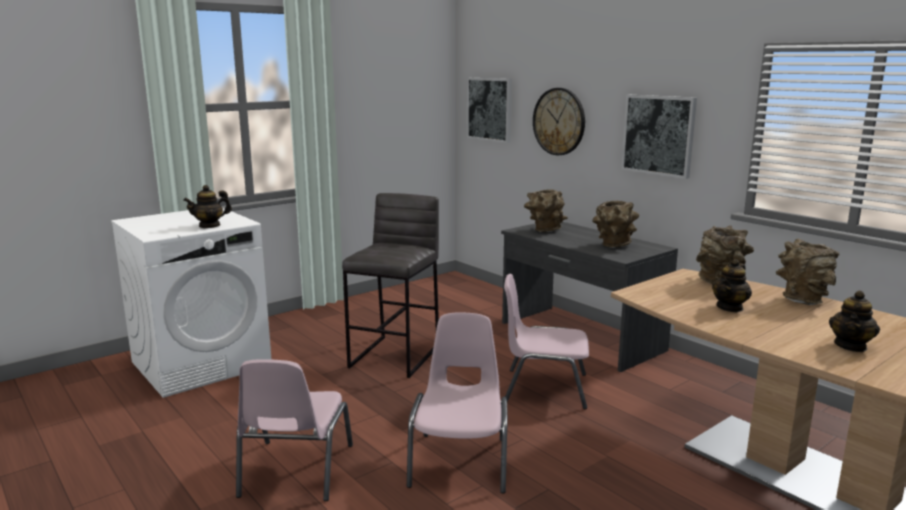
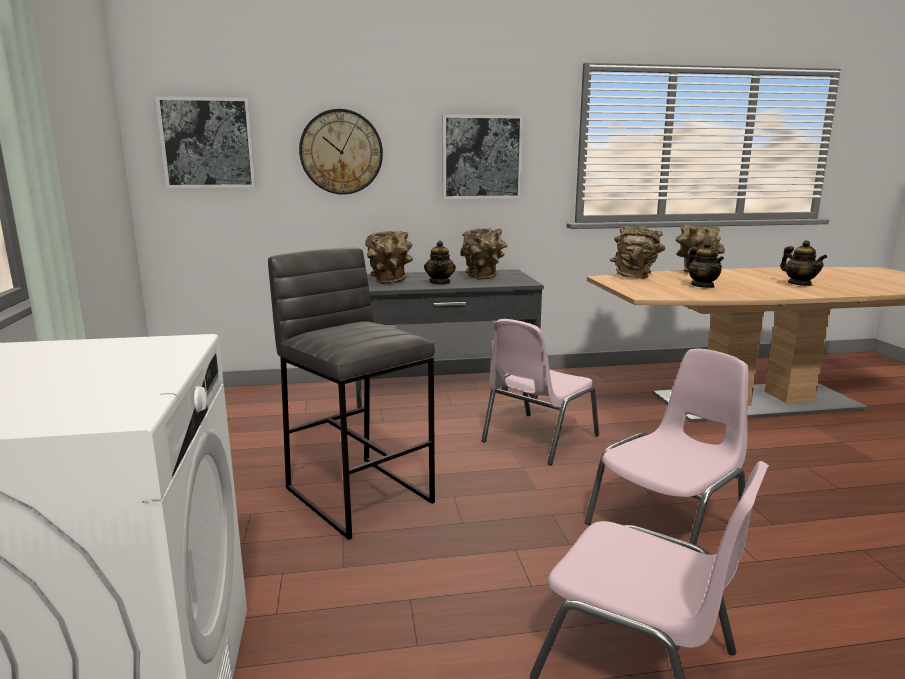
camera: 60 degrees left, 0 degrees up
(210, 225) = (144, 363): teapot -> teapot (440, 282)
(460, 461) = (668, 527): pink chair -> pink chair turned 105 degrees clockwise

